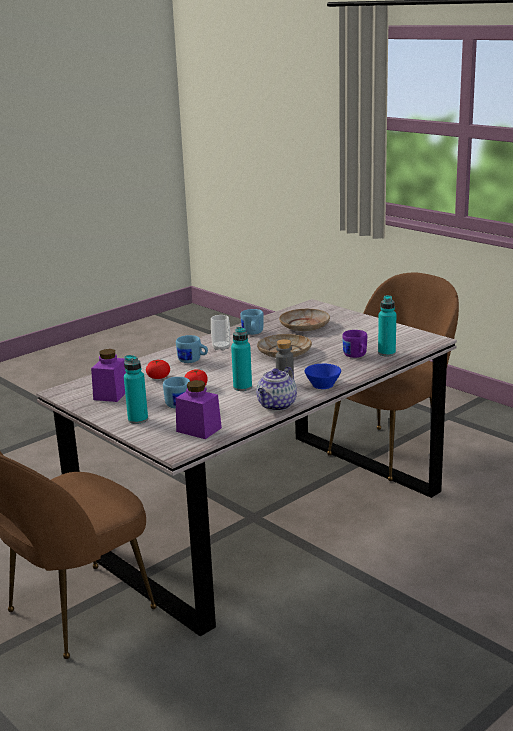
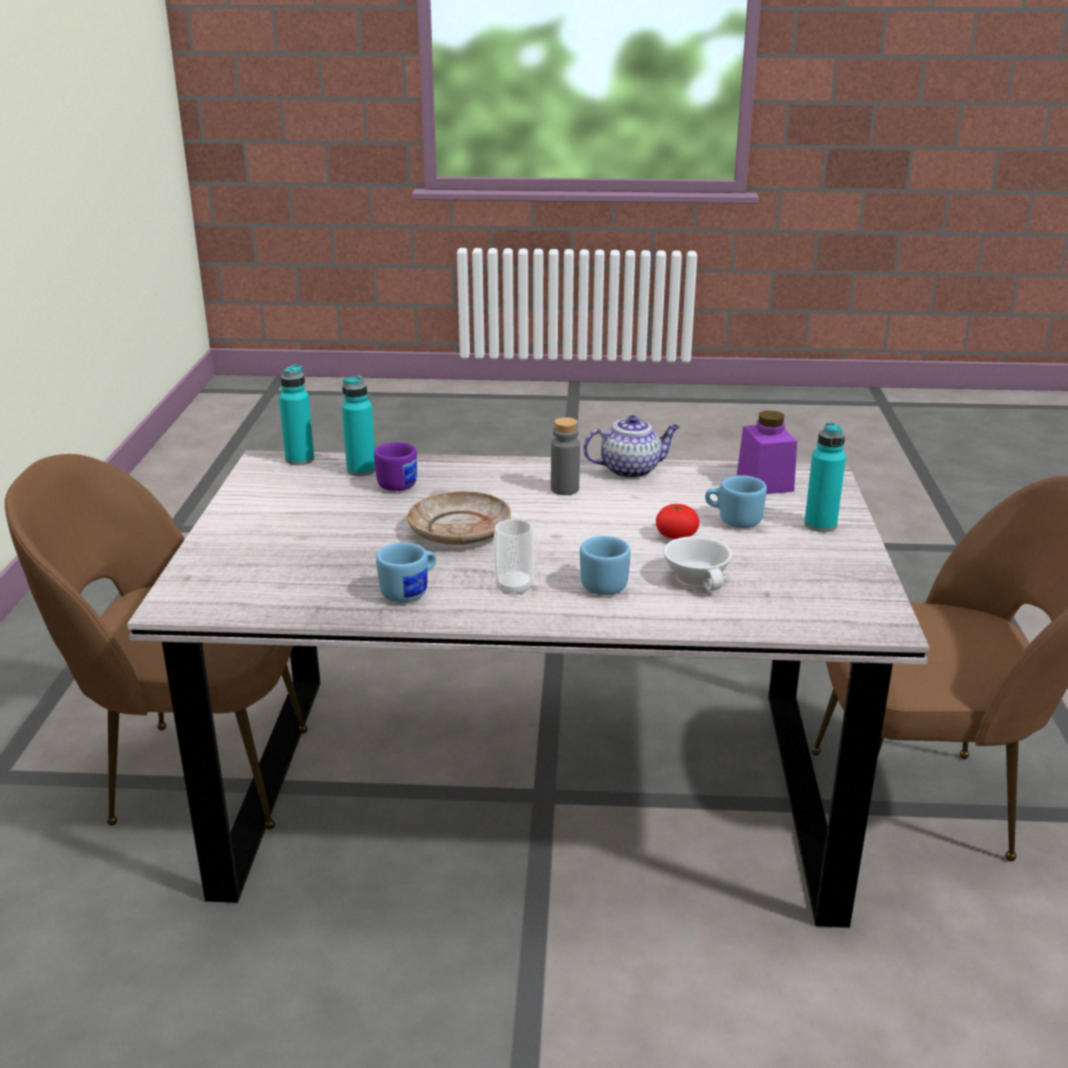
camera: 135 degrees left, 5 degrees up
(111, 394) = (808, 581): purple jar -> none
(158, 377) = (699, 578): tomato -> white cup
(242, 387) = (621, 508): turquoise bottle -> turquoise bottle (300, 459)
(305, 326) = (315, 563): beige plate -> none
(321, 384) = (529, 470): blue cup -> none

